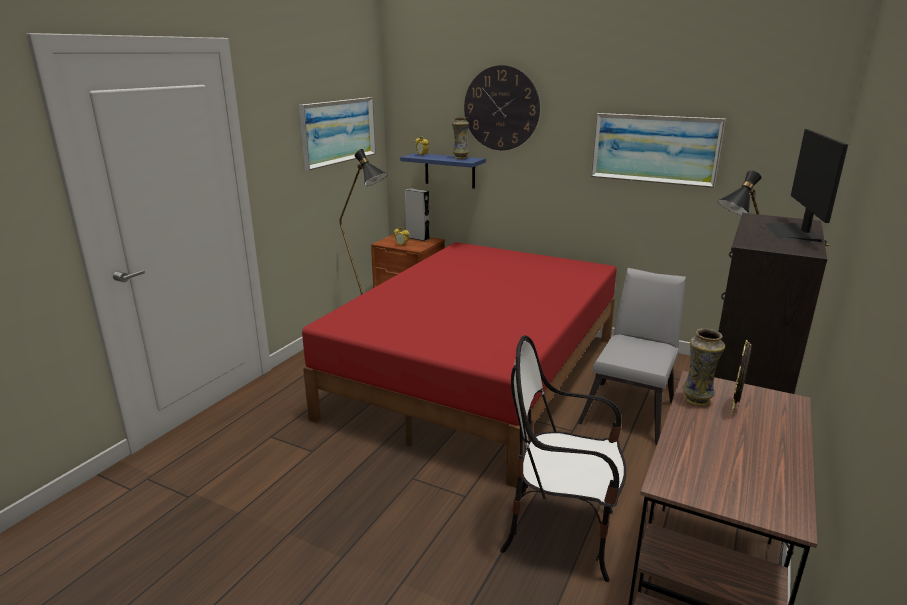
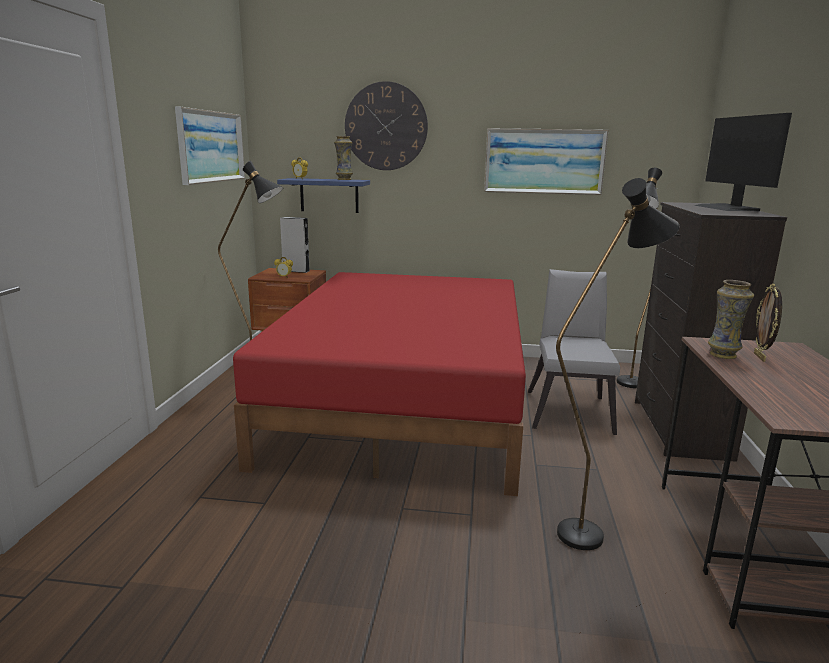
camera: 20 degrees left, 5 degrees down
(561, 534) = (591, 529): chair -> black floor lamp

